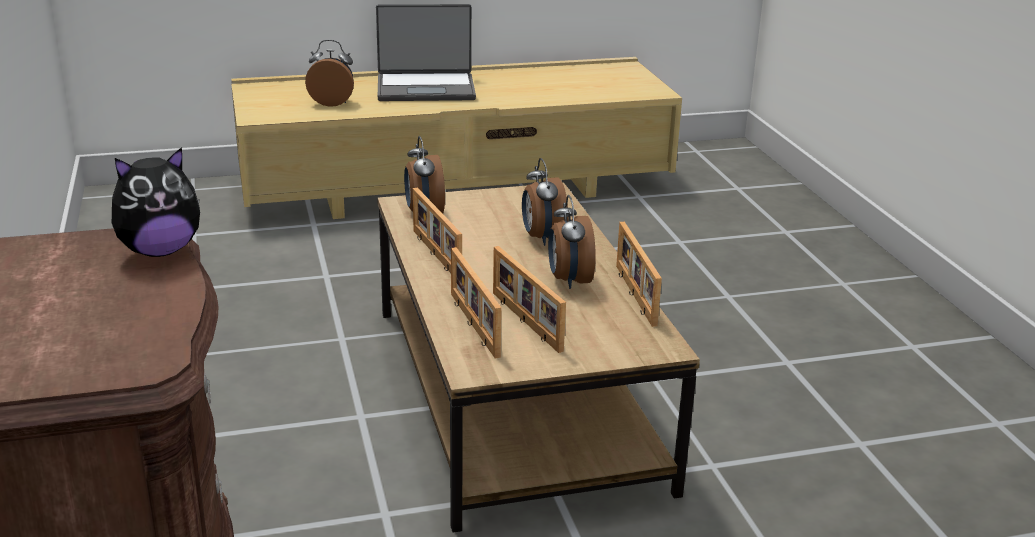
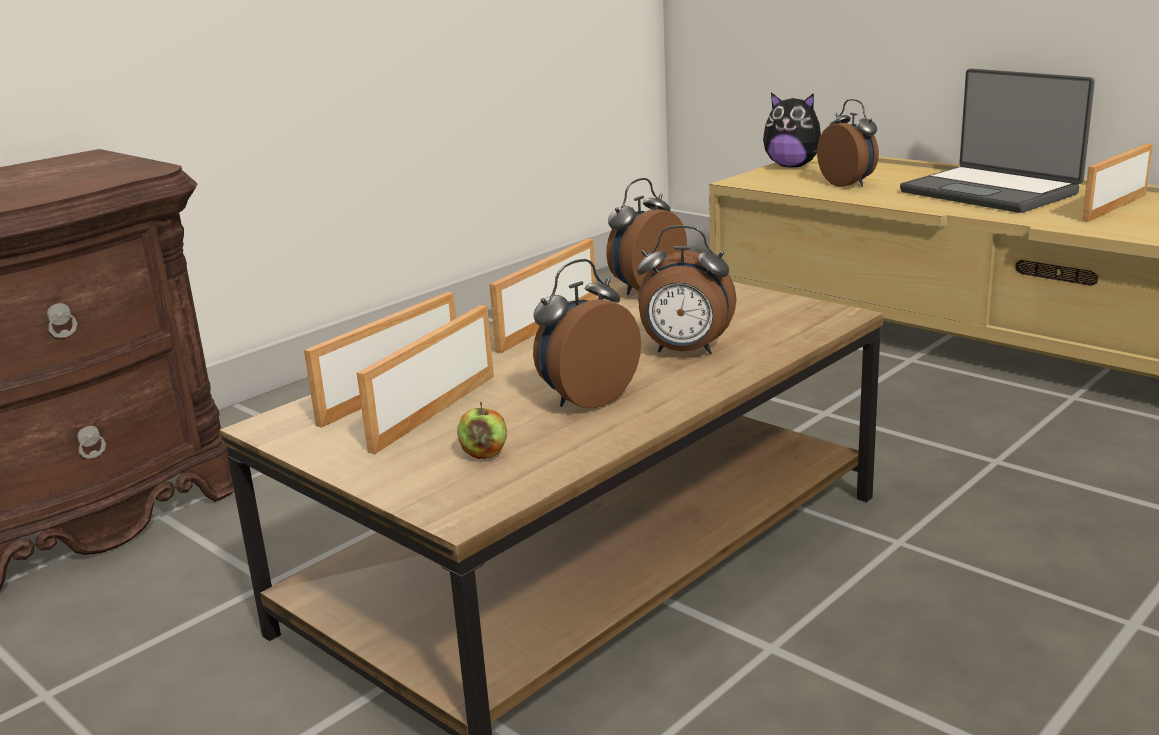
camera: 60 degrees right, 5 degrees down
(160, 251) = (115, 178): plush toy -> plush toy (793, 166)
(542, 238) = (685, 352): alarm clock -> alarm clock turned 120 degrees counterclockwise
(604, 324) = (484, 453): none -> apple
(633, 295) = (602, 445): picture frame -> picture frame (1112, 207)

